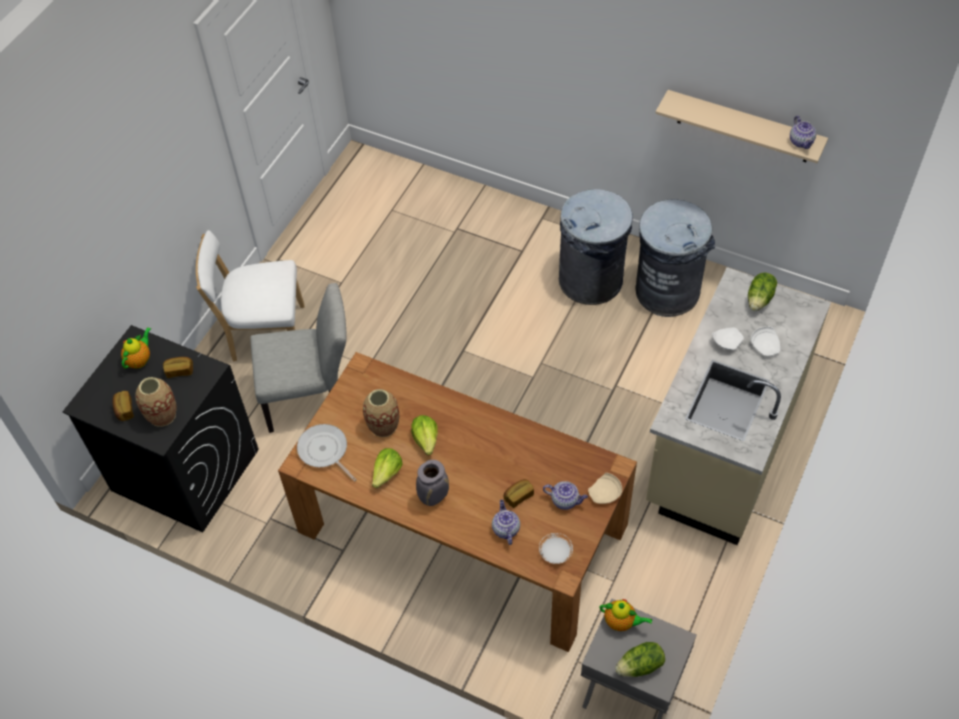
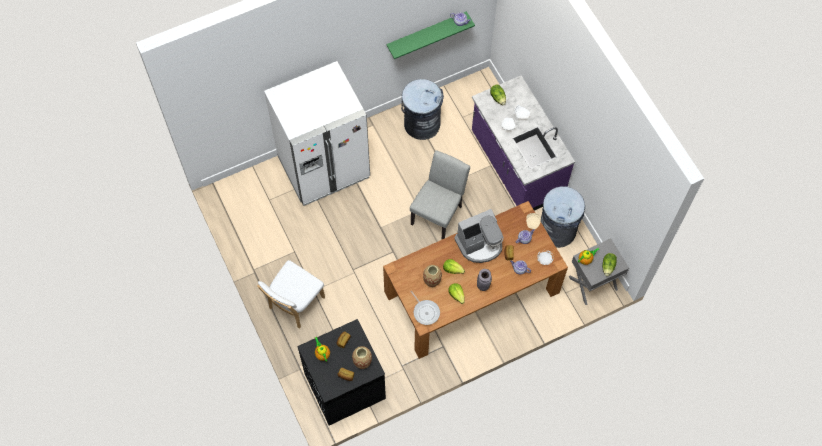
camera: 55 degrees left, 10 degrees up
(312, 398) = (351, 307): grey chair -> grey chair (439, 212)
(324, 451) = (425, 311): frying pan -> frying pan turned 120 degrees counterclockwise
(491, 233) = (324, 168): none -> white fridge
(499, 447) = (479, 244): none -> coffee machine
(591, 280) = (389, 148): grey trash can -> grey trash can (557, 230)
(722, 445) = (515, 166): beige counter -> purple counter
(743, 127) = (426, 33): beige shelf -> green shelf

